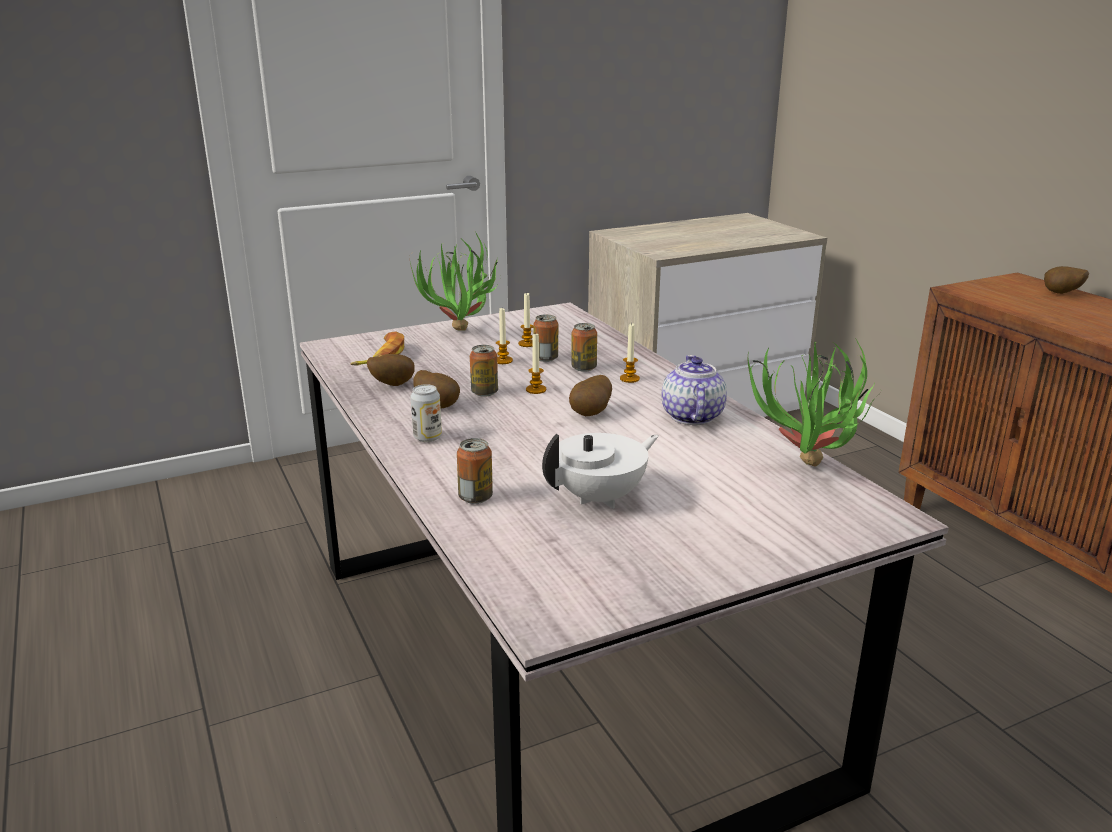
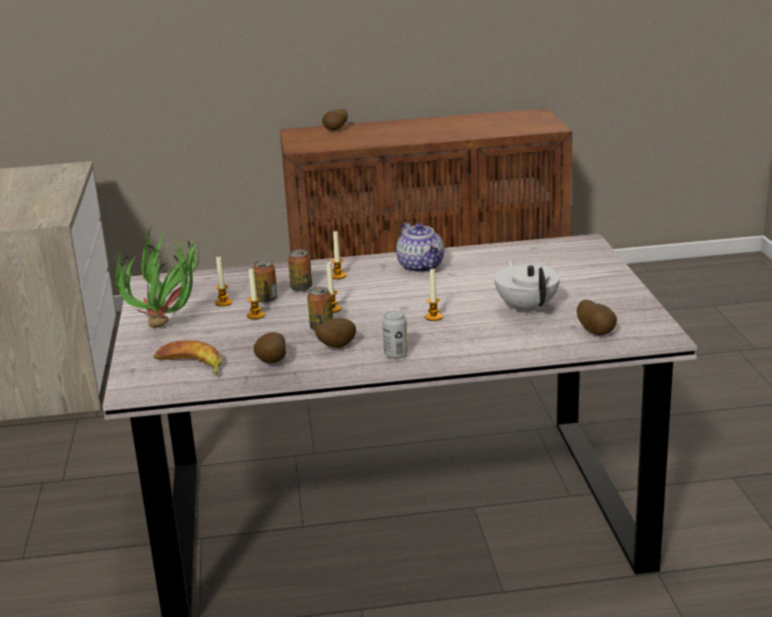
camera: 70 degrees left, 0 degrees up
(475, 497) = (507, 344): can -> none
(539, 443) = (433, 317): none -> candle
(592, 414) = (394, 295): potato -> potato (597, 332)
(691, 416) = (421, 267): teapot -> teapot turned 135 degrees counterclockwise
(806, 472) = (523, 250): potted plant -> none

